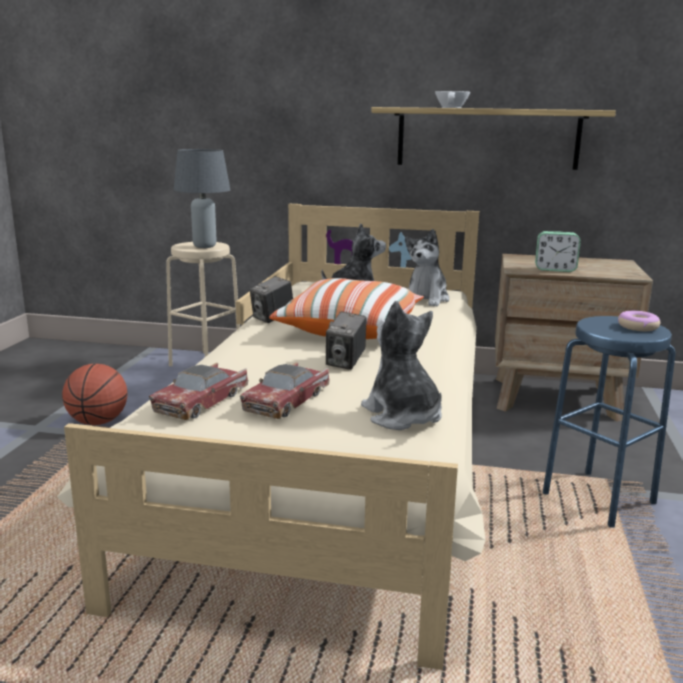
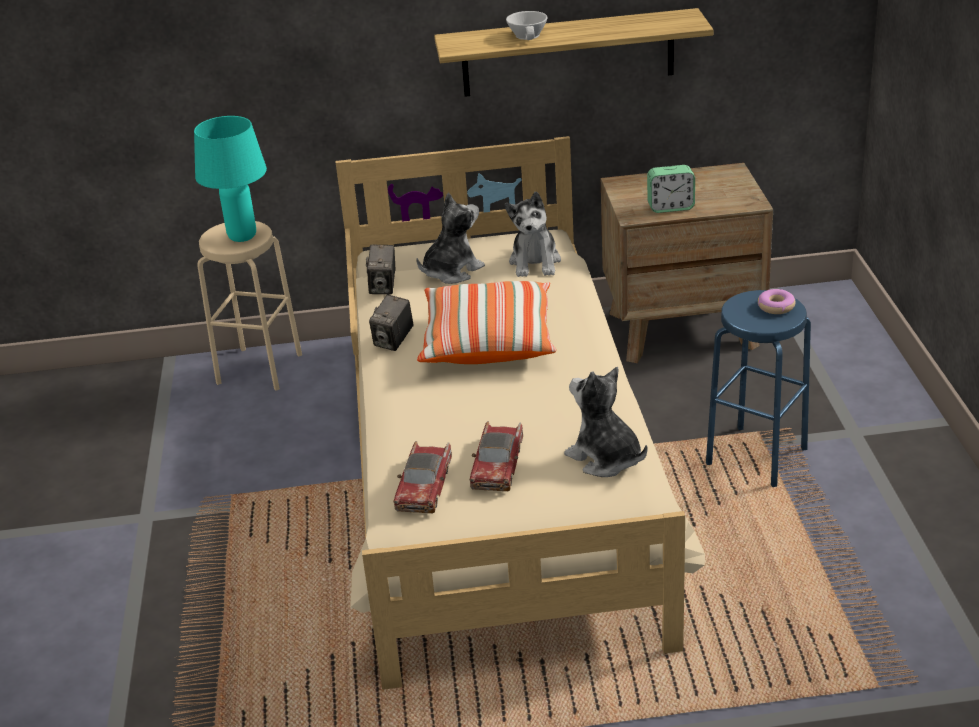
camera: 15 degrees left, 15 degrees up
(98, 422) = (208, 491): basketball -> none
(205, 246) = (243, 236): grey table lamp -> turquoise table lamp
(345, 363) = (516, 398): camera -> camera (383, 287)

